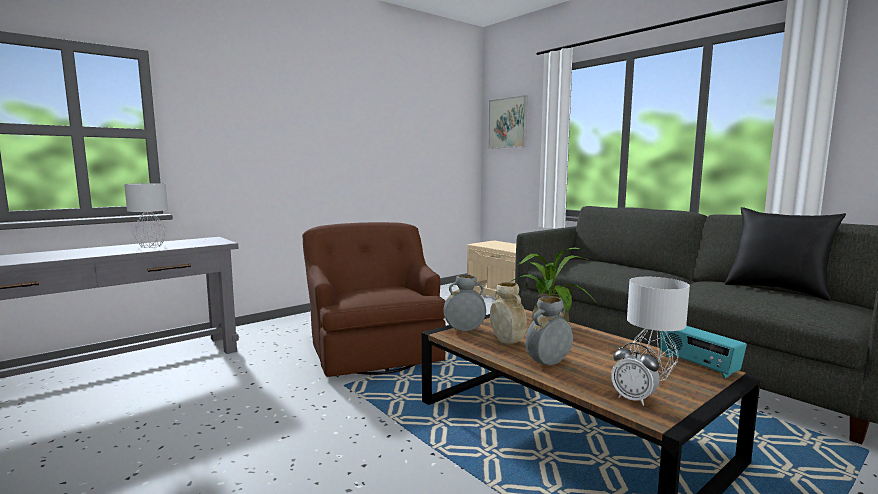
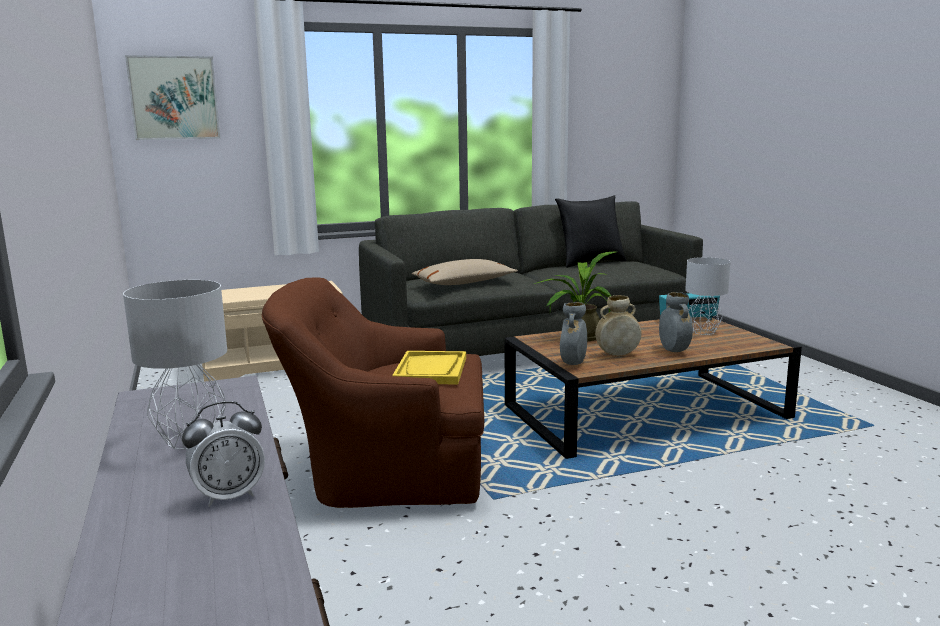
camera: 70 degrees left, 5 degrees up
(380, 291) = (431, 370): none -> yellow tray
(586, 267) = (464, 283): none -> beige pillow
(633, 399) = (744, 343): alarm clock -> alarm clock (229, 496)

